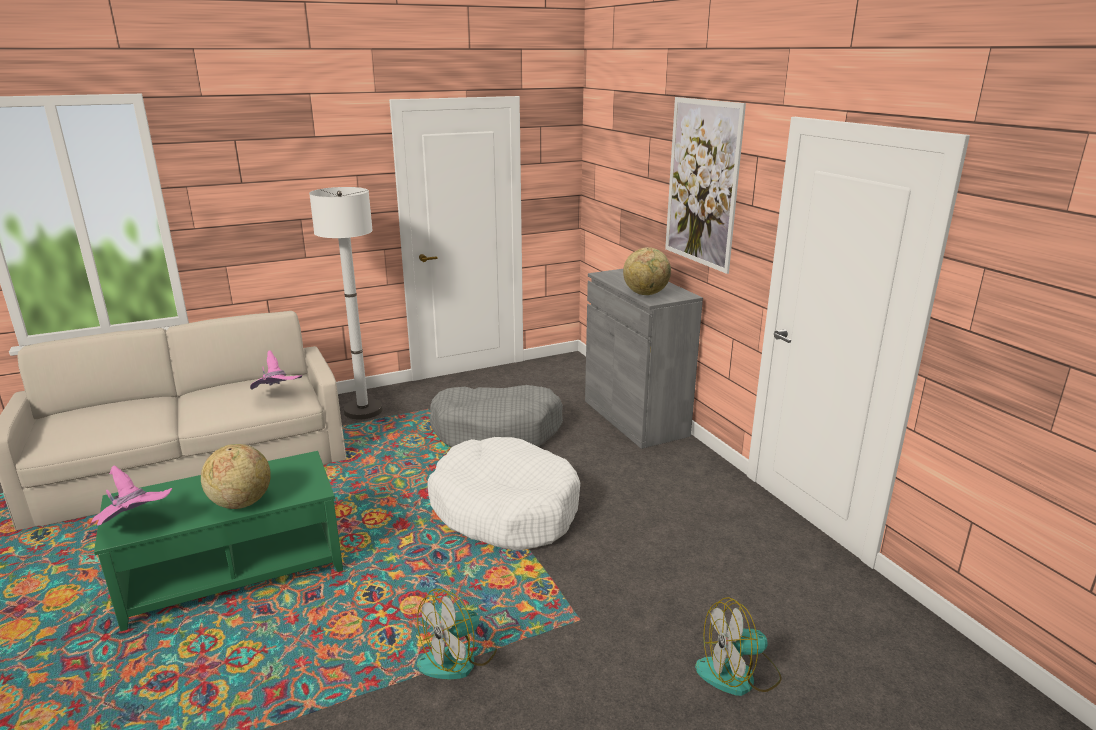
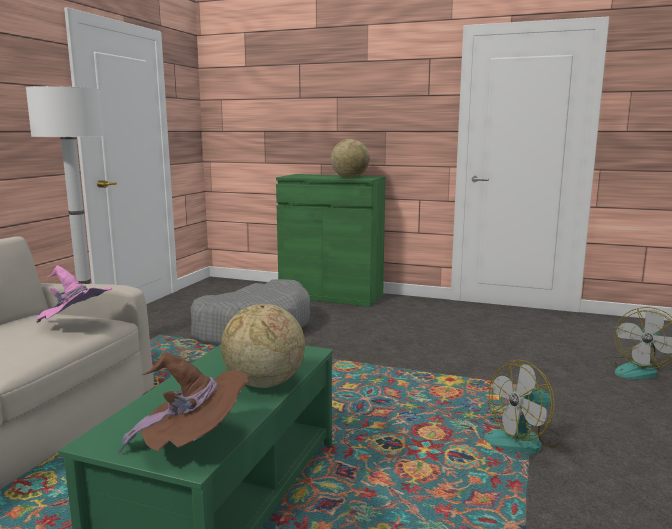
camera: 45 degrees left, 10 degrees down
(136, 526) = (195, 444): pink hat -> brown hat
(458, 658) = (523, 440): fan -> fan turned 60 degrees clockwise
(505, 509) = (361, 362): white dog bed -> none
(635, 418) = (331, 295): grey cabinet -> green cabinet
(702, 183) = (372, 88): picture -> none

